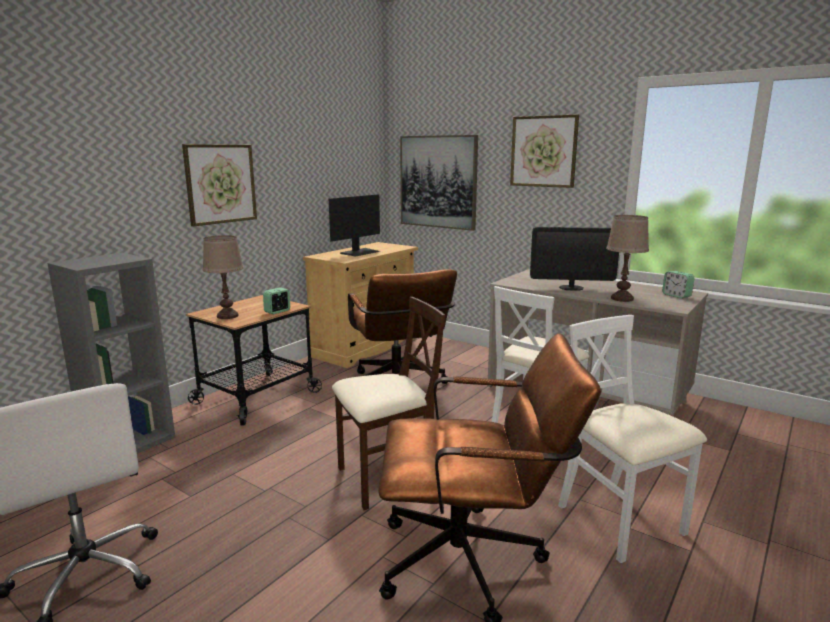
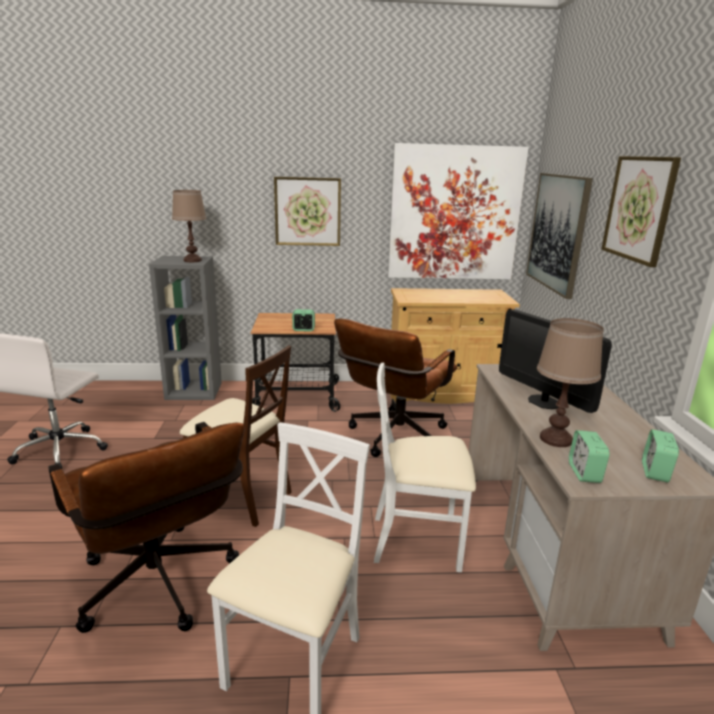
camera: 50 degrees right, 5 degrees up
(228, 316) = (271, 322): brown table lamp -> brown table lamp (193, 260)
(340, 176) = (454, 213): none -> picture
(360, 252) = (445, 295): monitor -> none
(666, 305) = (584, 473): none -> alarm clock

